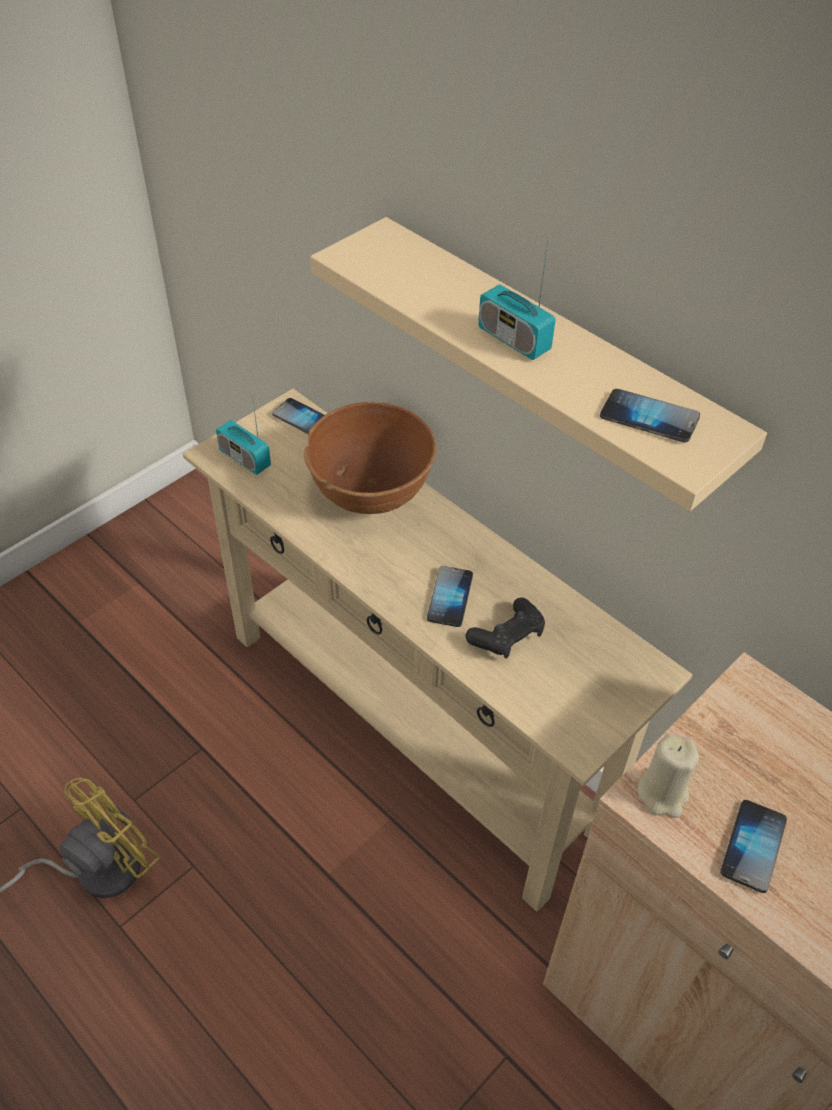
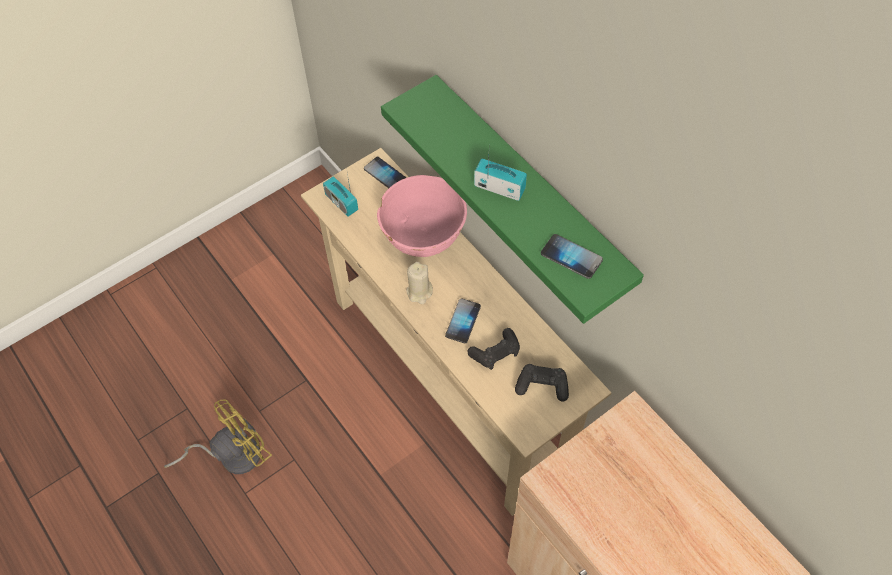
camera: 10 degrees right, 10 degrees up
(371, 489) = (423, 234): brown bowl -> pink bowl
(513, 339) = (499, 187): radio -> radio turned 150 degrees clockwise
(549, 365) = (530, 193): beige shelf -> green shelf
(587, 675) = (542, 385): none -> black game controller
(662, 793) = (559, 478): beige candle -> beige candle (419, 292)
(753, 846) = (605, 517): phone -> none

